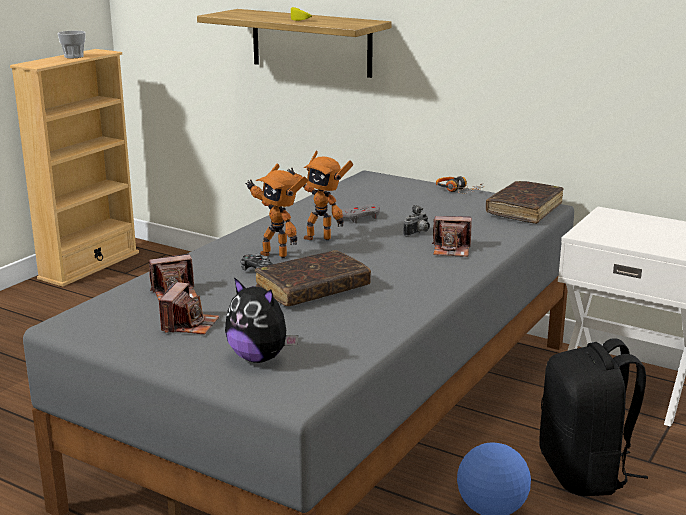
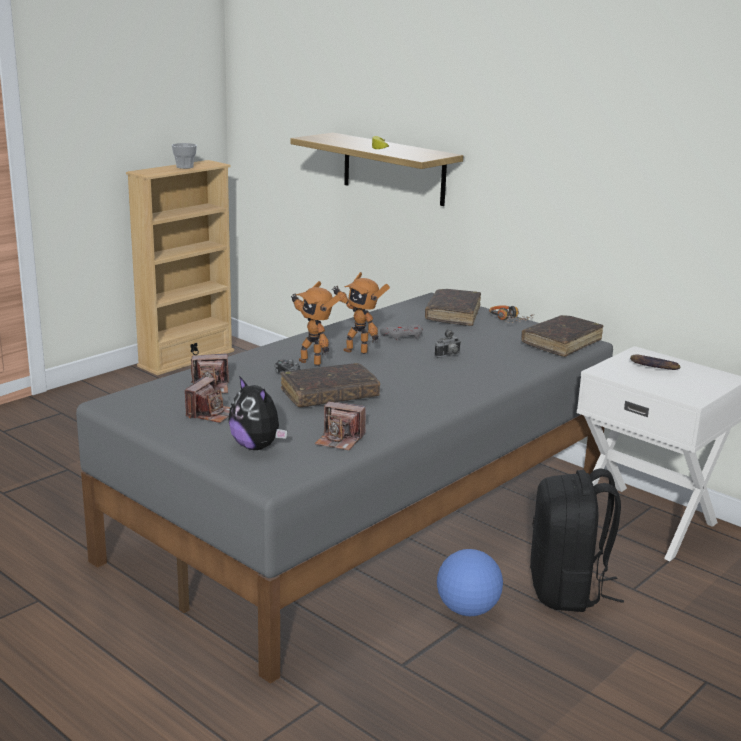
camera: 10 degrees right, 0 degrees up
(398, 191) = (453, 314): none -> brown book
(451, 250) = (471, 373): camera -> camera (340, 440)
(628, 226) = (652, 367): none -> banana

